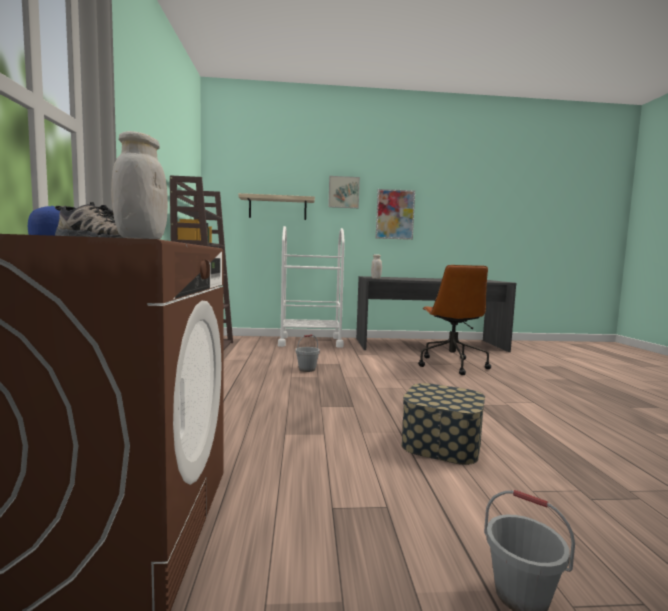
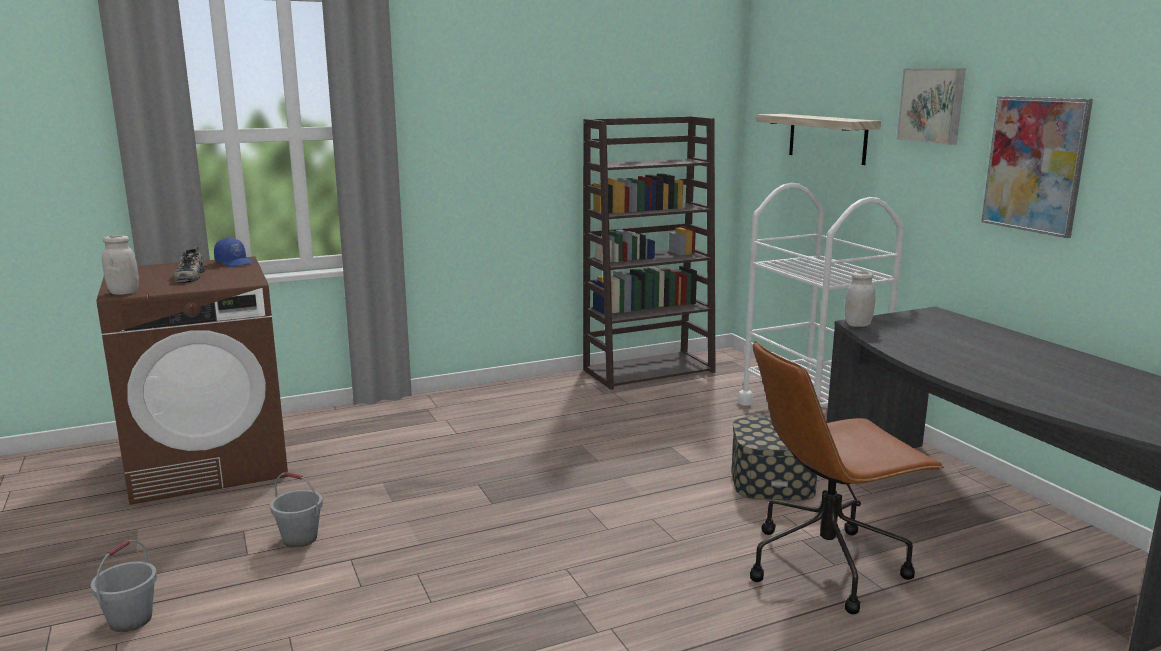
camera: 70 degrees right, 10 degrees up
(307, 369) = (628, 447): grey bucket -> grey bucket (300, 538)
(441, 443) = (397, 574): storage box -> storage box (772, 481)

